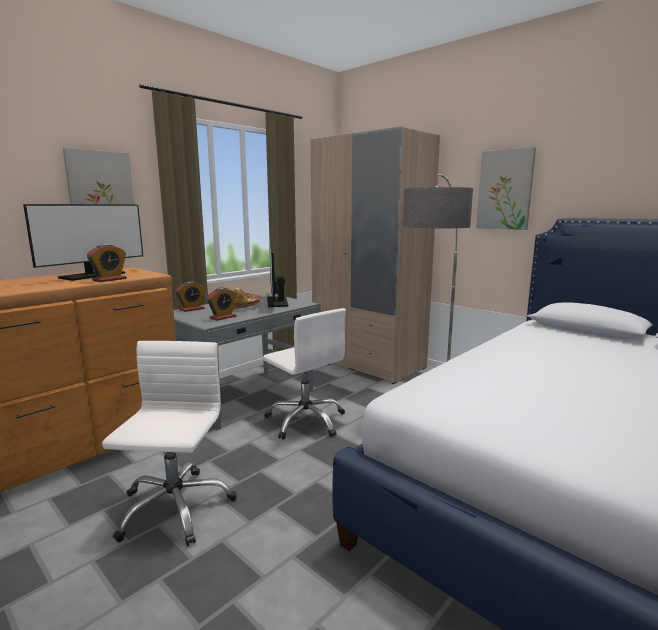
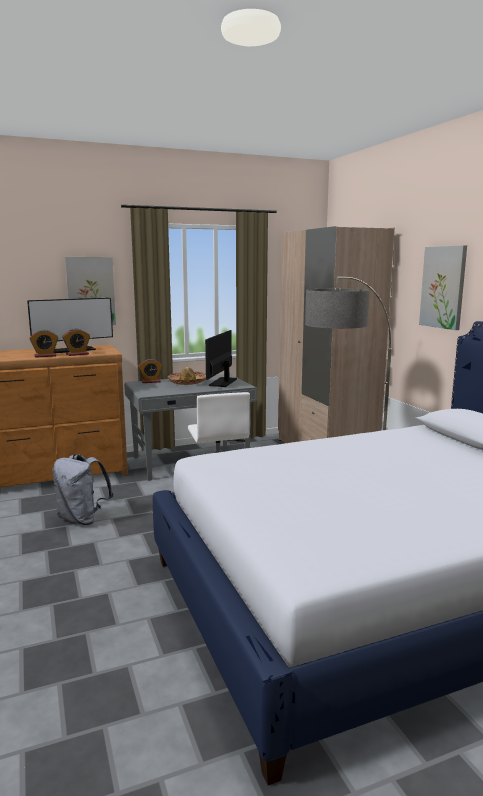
camera: 25 degrees right, 0 degrees up
(174, 507) = (82, 519): white office chair -> grey backpack
(223, 317) = (163, 390): alarm clock -> alarm clock (45, 356)

